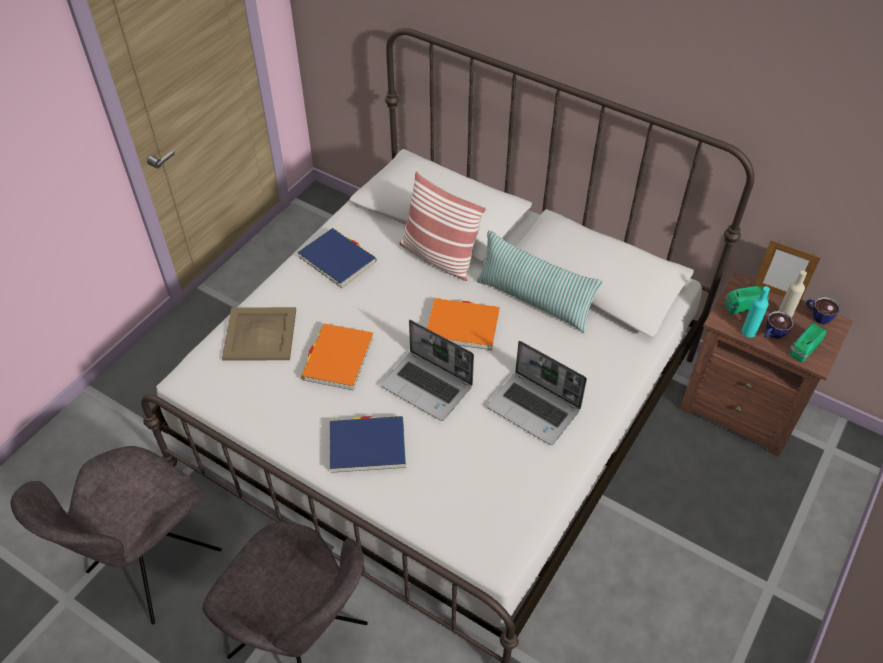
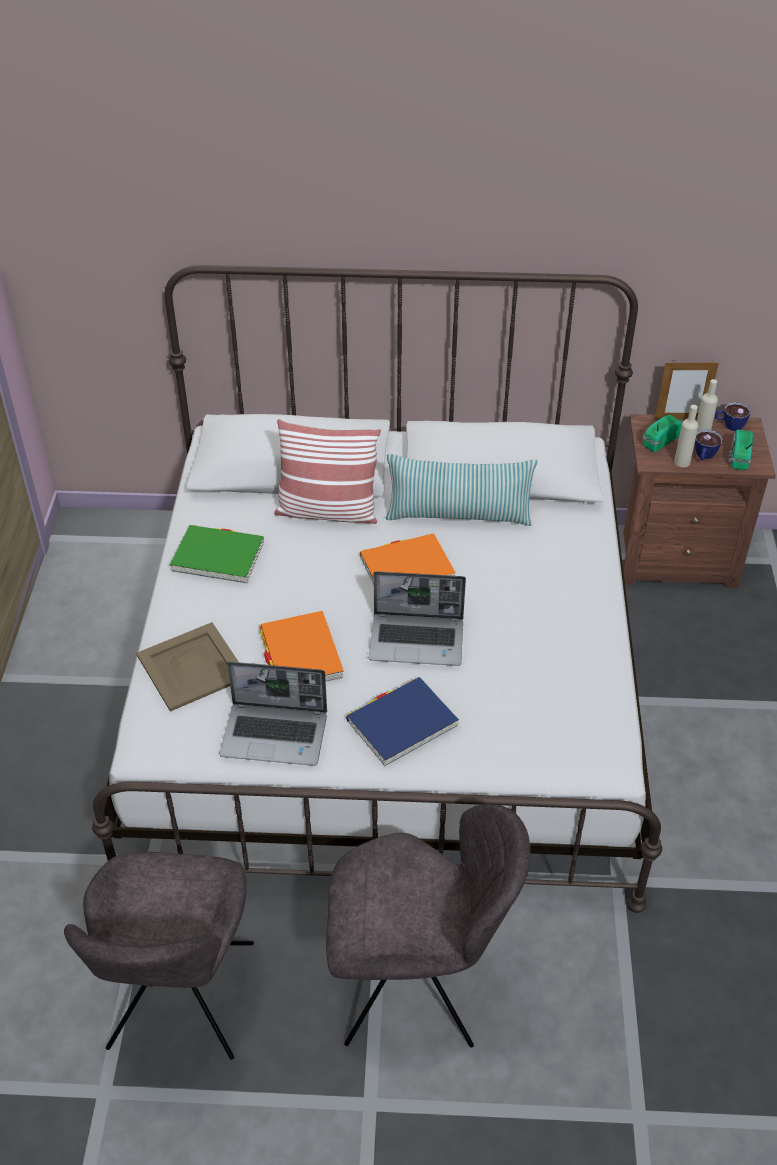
camera: 30 degrees left, 5 degrees down
(337, 260) = (218, 557): blue book -> green book
(535, 409) = (539, 615): laptop -> laptop (276, 734)
(748, 331) = (682, 462): turquoise bottle -> beige bottle

